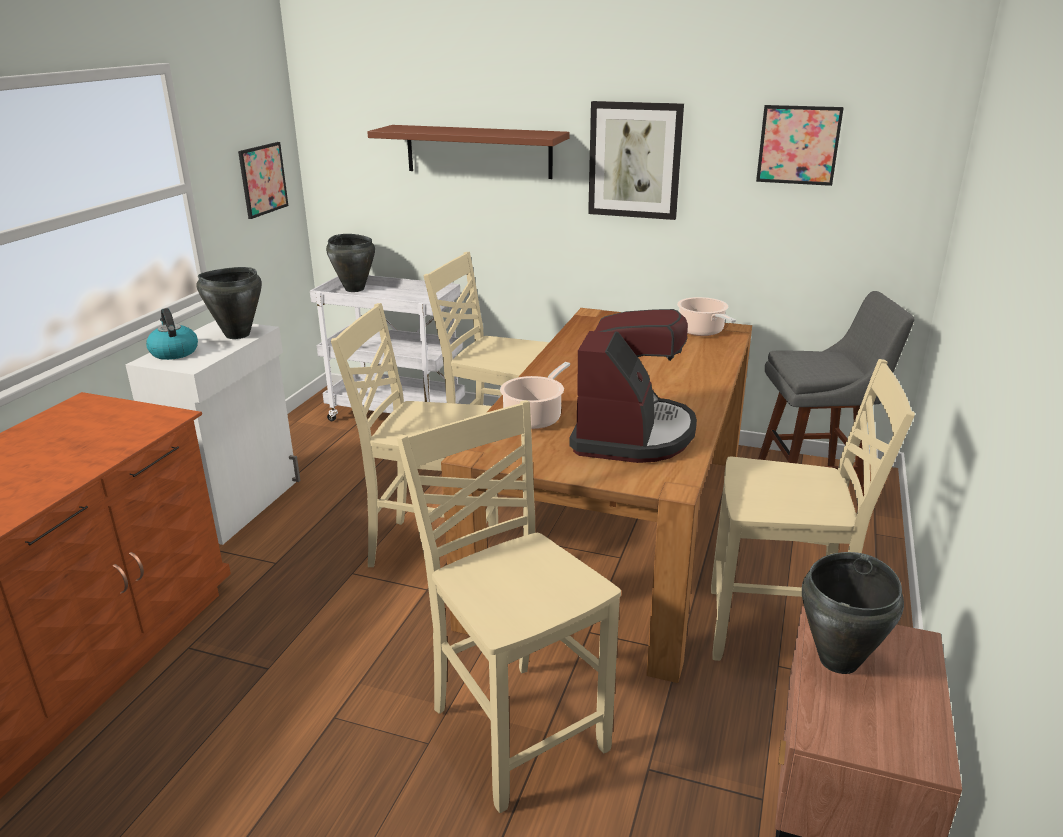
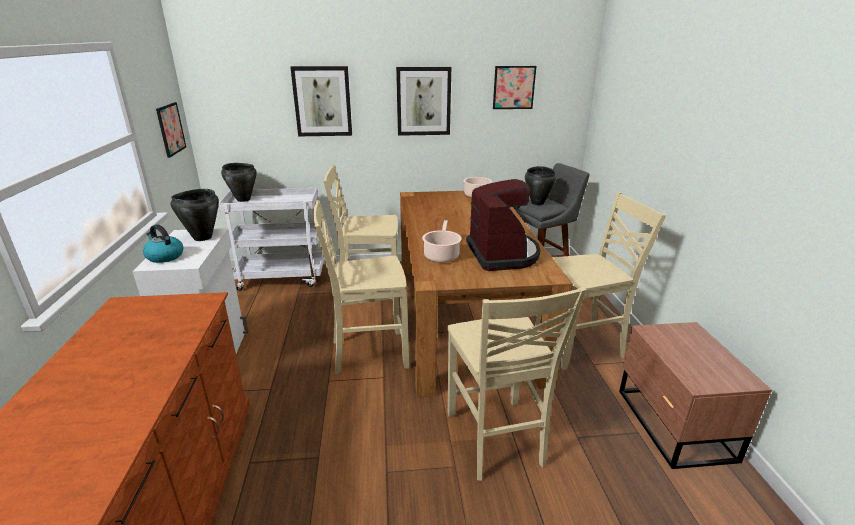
camera: 25 degrees left, 0 degrees up
(478, 151) = (322, 101): brown shelf -> picture
(515, 728) = (495, 440): beige chair -> beige chair turned 135 degrees counterclockwise
(839, 661) = (672, 347): black cooking pot -> black cooking pot (537, 203)

